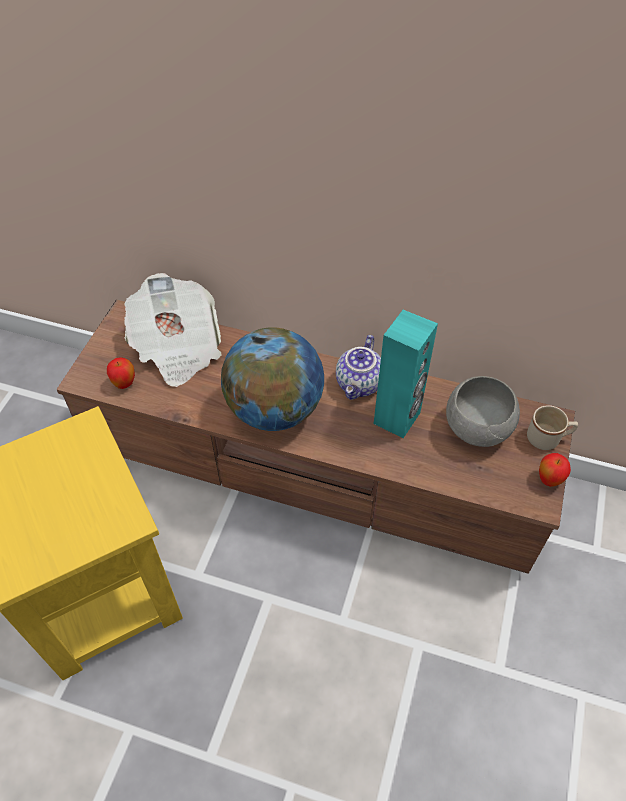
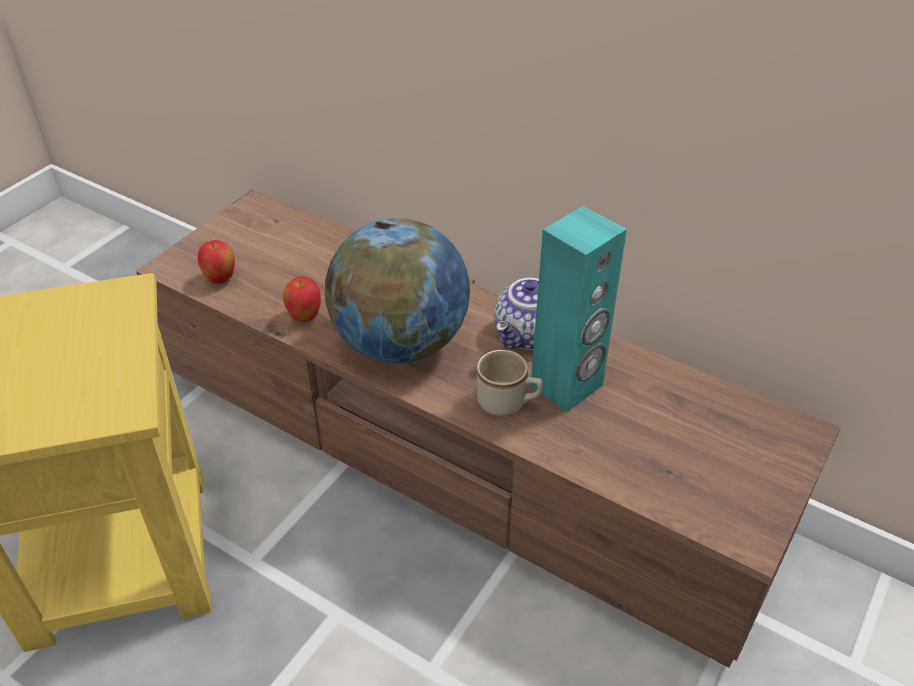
camera: 15 degrees right, 10 degrees down
(177, 347) = (303, 252): newspaper -> none
(478, 429) = (682, 422): grey bowl -> none
(548, 438) = (787, 455): beige mug -> beige mug (508, 403)
(549, 480) = (772, 510): apple -> apple (305, 317)

